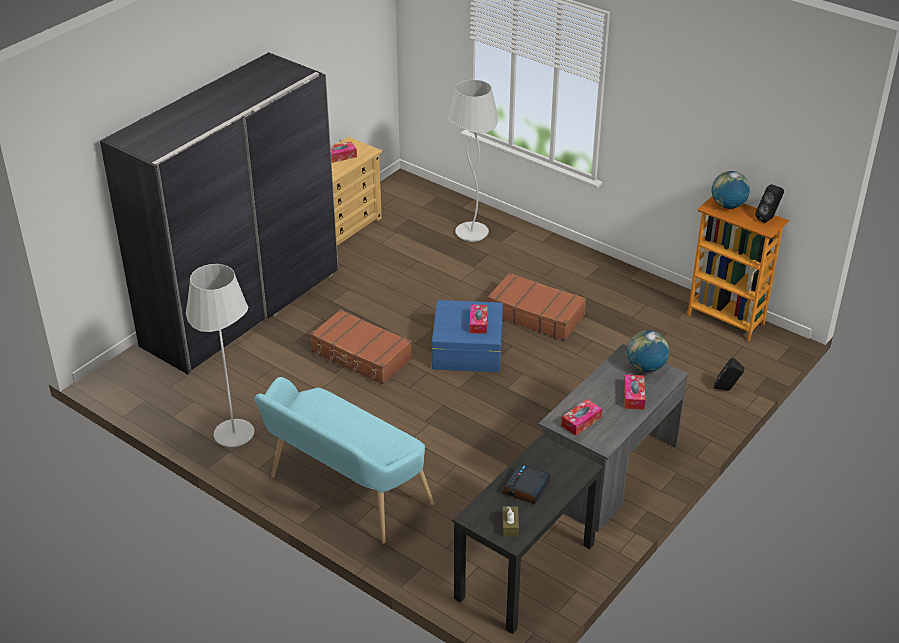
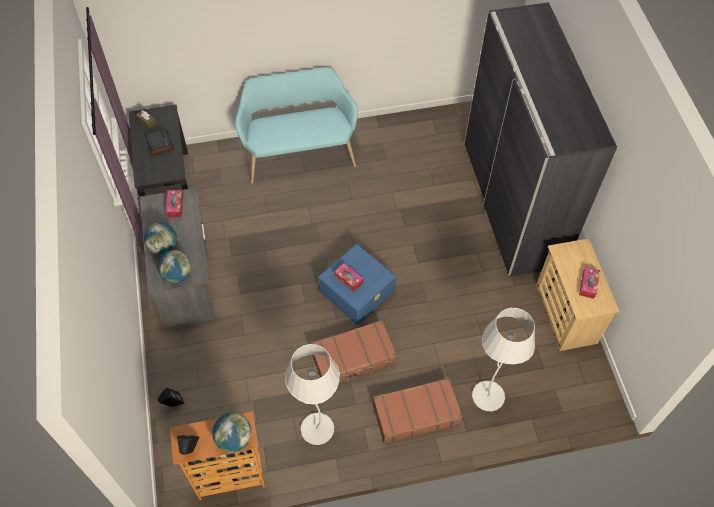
camera: 130 degrees right, 20 degrees up
(234, 435) = (390, 135): white floor lamp -> white floor lamp (317, 429)
(361, 356) = (404, 231): brown suitcase -> brown suitcase (415, 413)
(633, 396) = (163, 247): tissue box -> globe

